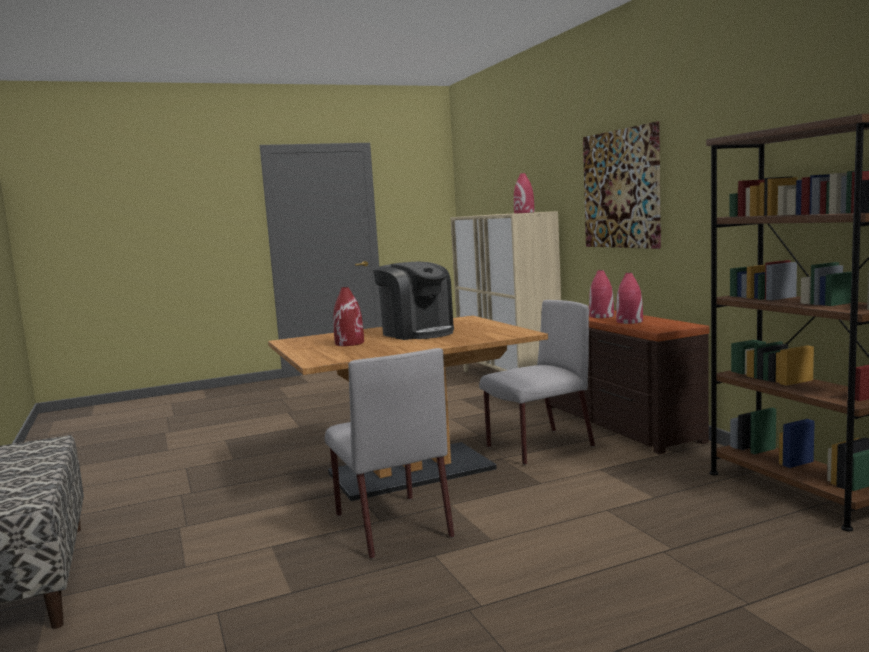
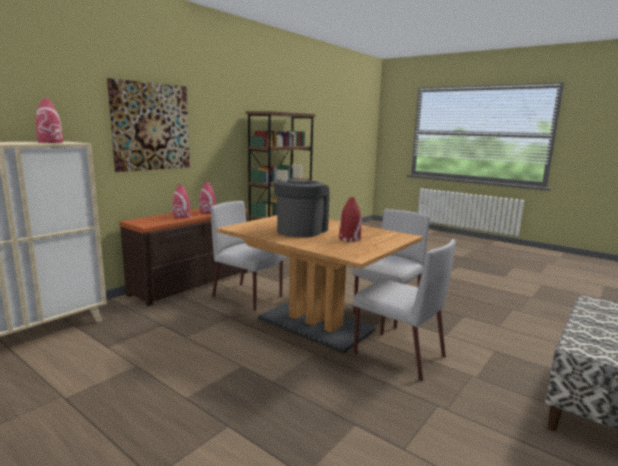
camera: 120 degrees left, 5 degrees up
(283, 499) = (397, 354): none -> grey chair

